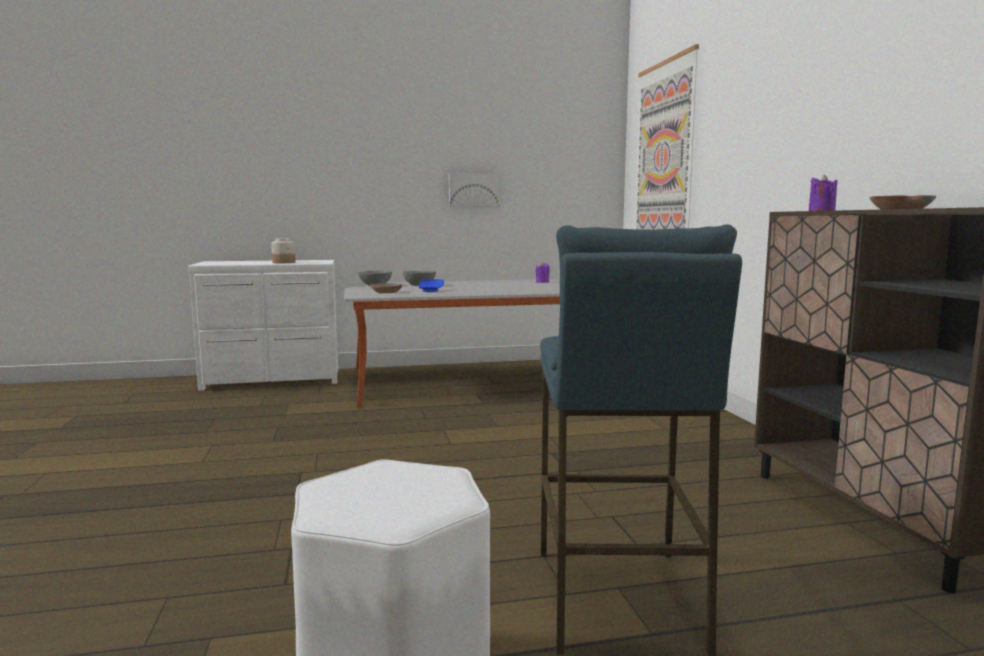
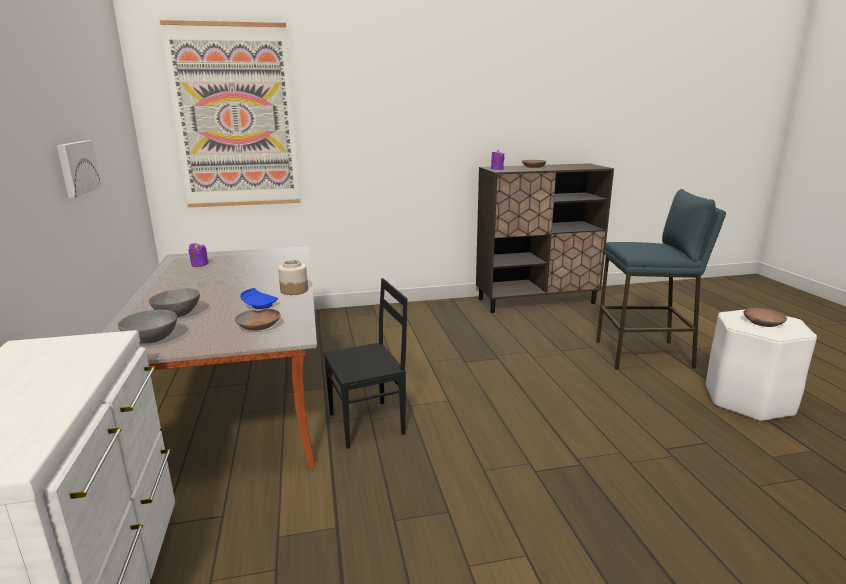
camera: 90 degrees left, 10 degrees up
(284, 262) = (71, 371): jar -> jar (294, 290)
(385, 486) = (762, 322): none -> brown bowl
(413, 417) = (368, 424): none -> black chair

